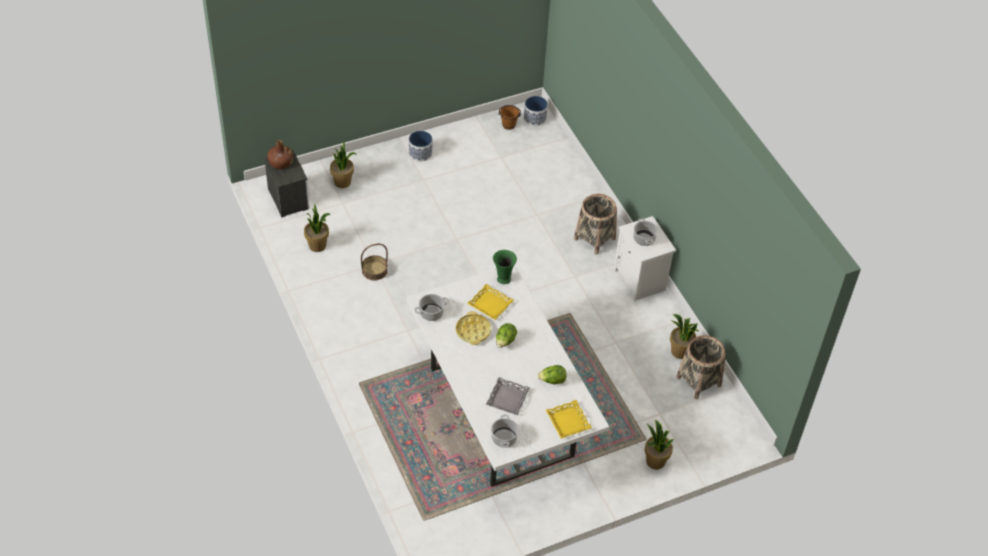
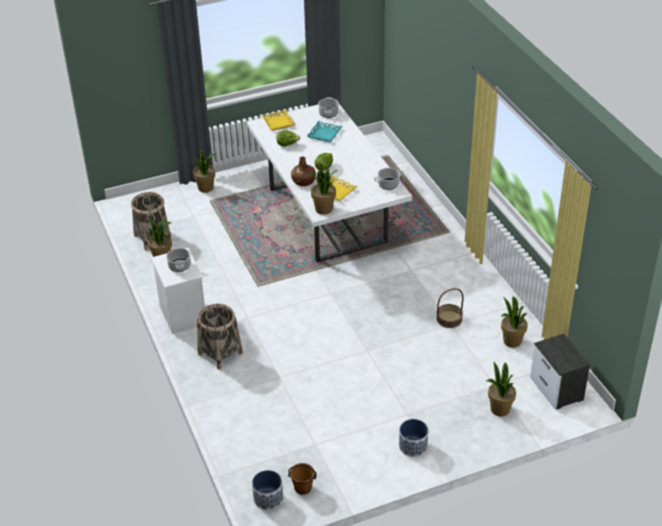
camera: 175 degrees left, 10 degrees down
(281, 163) = (568, 358): brown bottle -> brown bottle (303, 181)
(473, 331) = (352, 173): yellow tray -> none
(503, 279) = (324, 209): green vase -> potted plant
(507, 398) = (325, 134): grey tray -> turquoise tray

